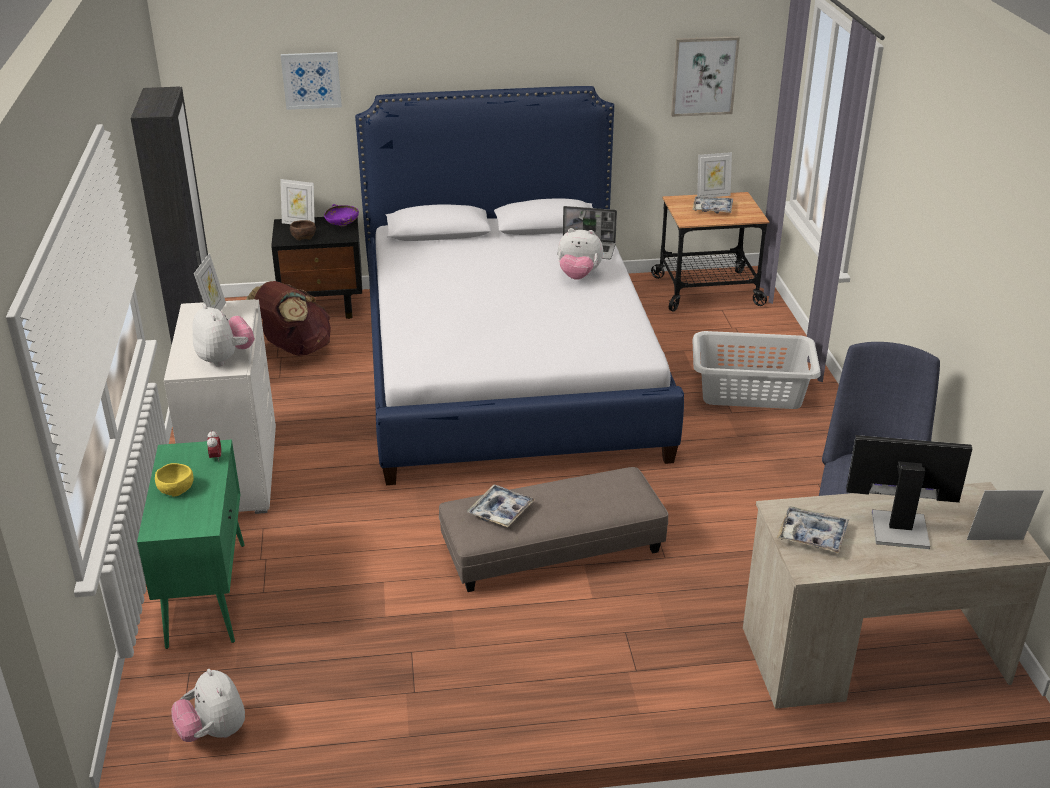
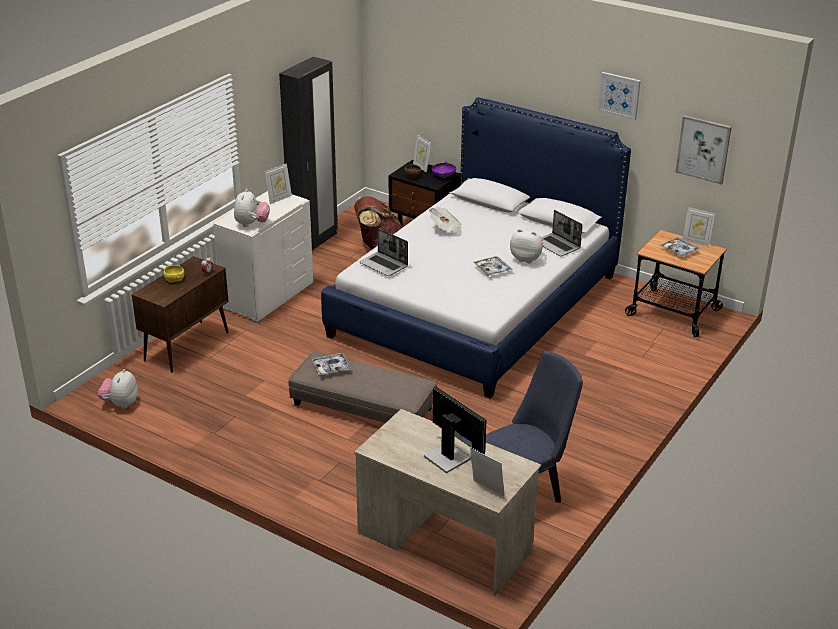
camera: 40 degrees right, 0 degrees up
(206, 593) = (187, 346): green cabinet -> brown cabinet
(311, 80) = (444, 76): picture -> picture (619, 95)
(435, 347) = (384, 265): none -> laptop
(441, 279) = (446, 229): none -> newspaper
(578, 276) = (526, 259): plush toy -> plush toy turned 150 degrees clockwise
(751, 392) = (600, 383): grey laundry basket -> none
(812, 535) = (399, 437): tray -> tray (492, 269)

